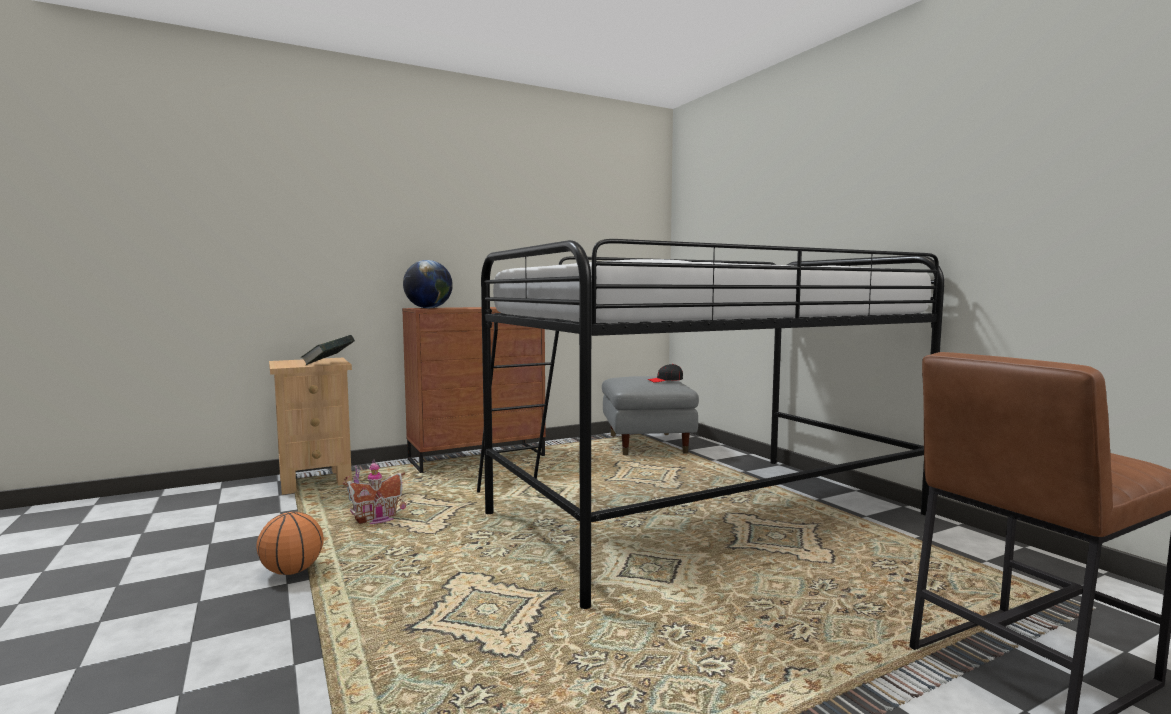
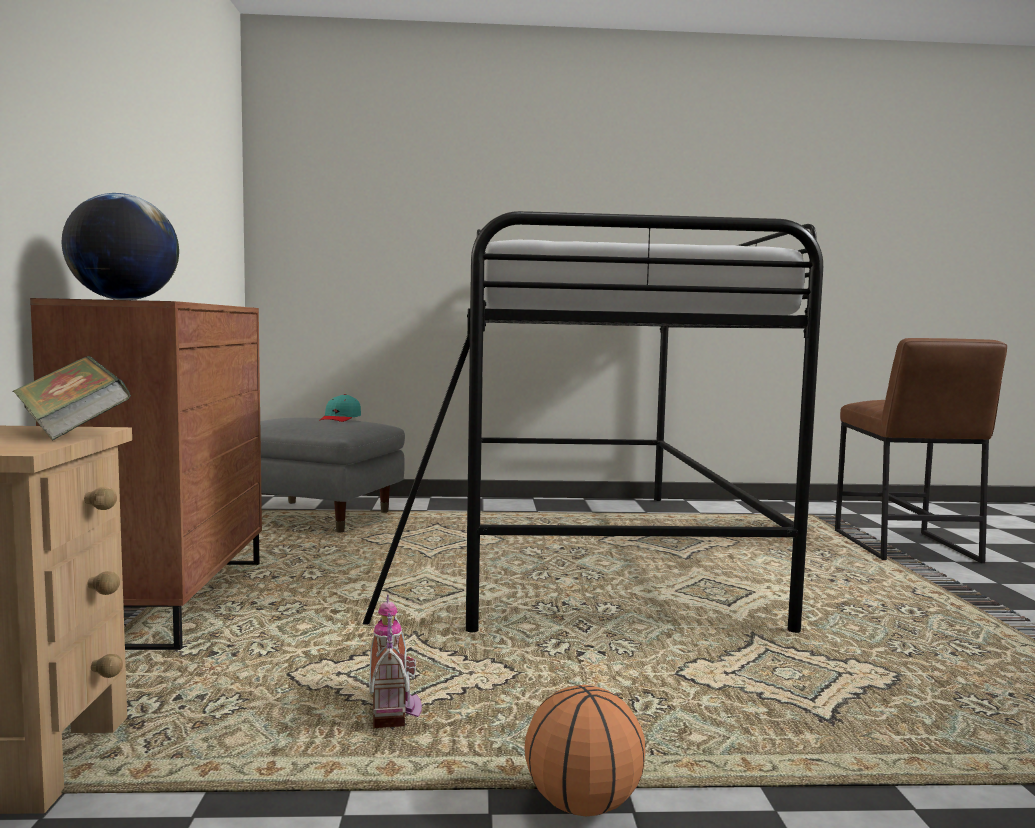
camera: 65 degrees left, 0 degrees up
(665, 380) = (340, 418): black cap -> turquoise cap

